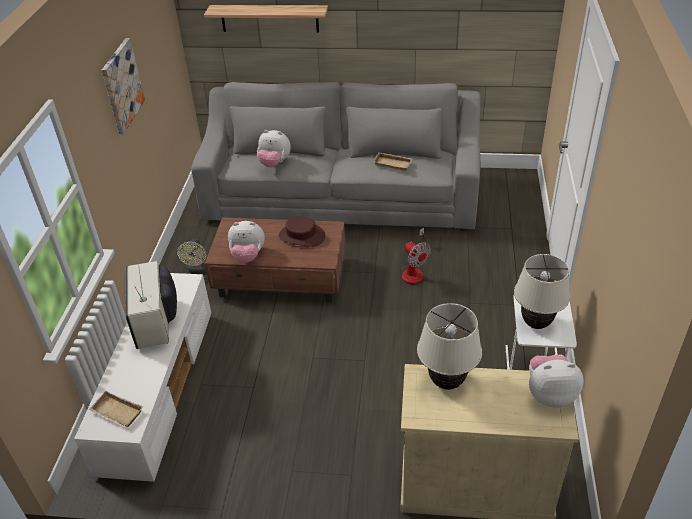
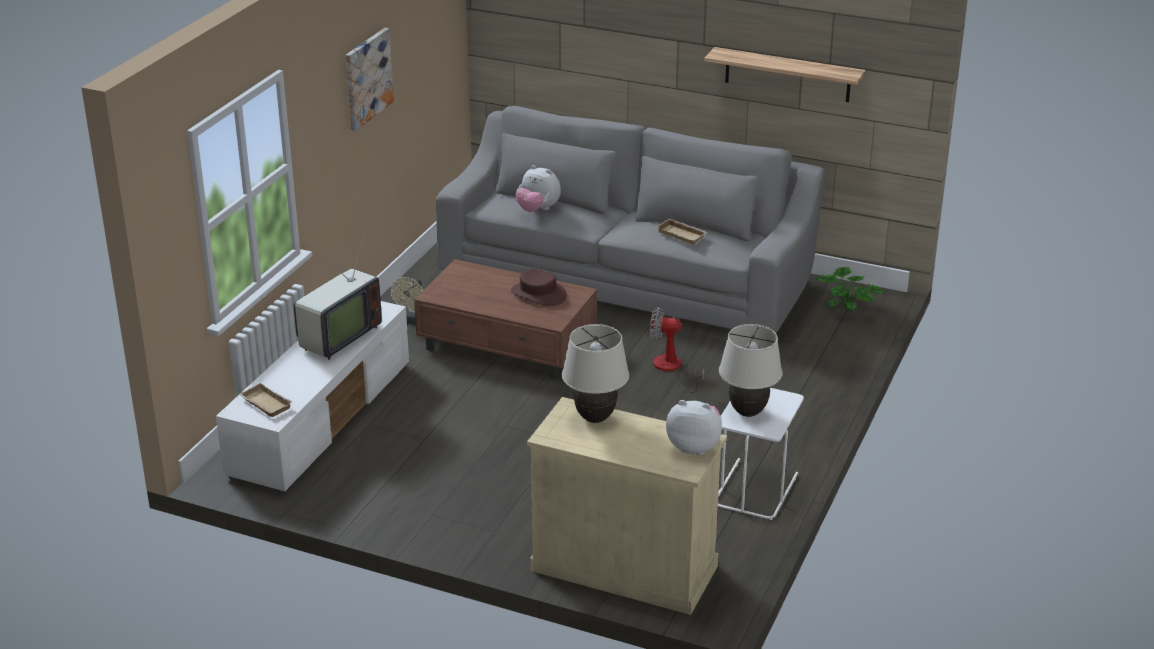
camera: 15 degrees right, 10 degrees down
(156, 321) = (337, 338): television -> television turned 150 degrees counterclockwise
(248, 256) = (466, 301): plush toy -> none
(269, 18) = (573, 35): shelf -> shelf (787, 75)
(414, 271) = (672, 369): fan -> fan turned 120 degrees clockwise
(508, 191) = (847, 309): none -> potted plant

